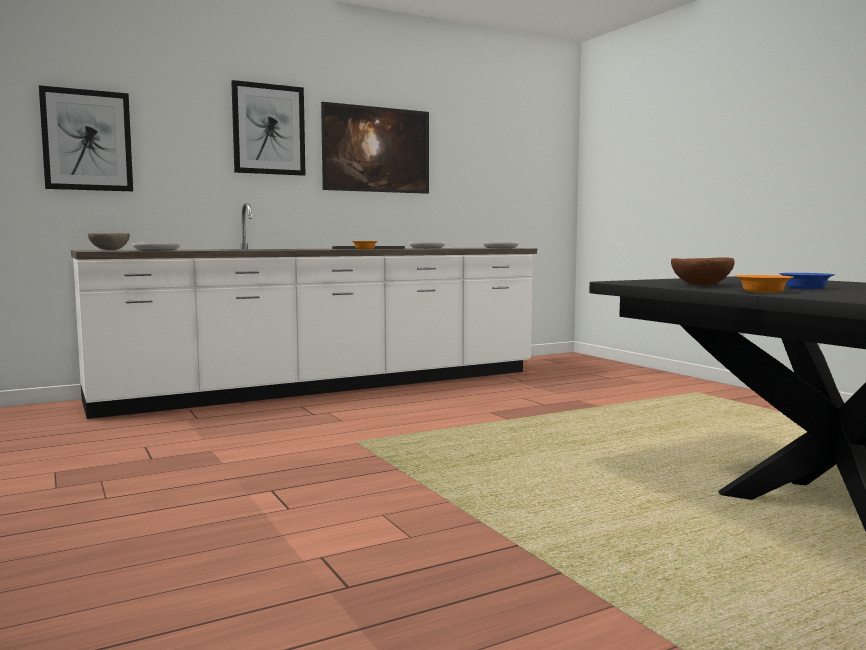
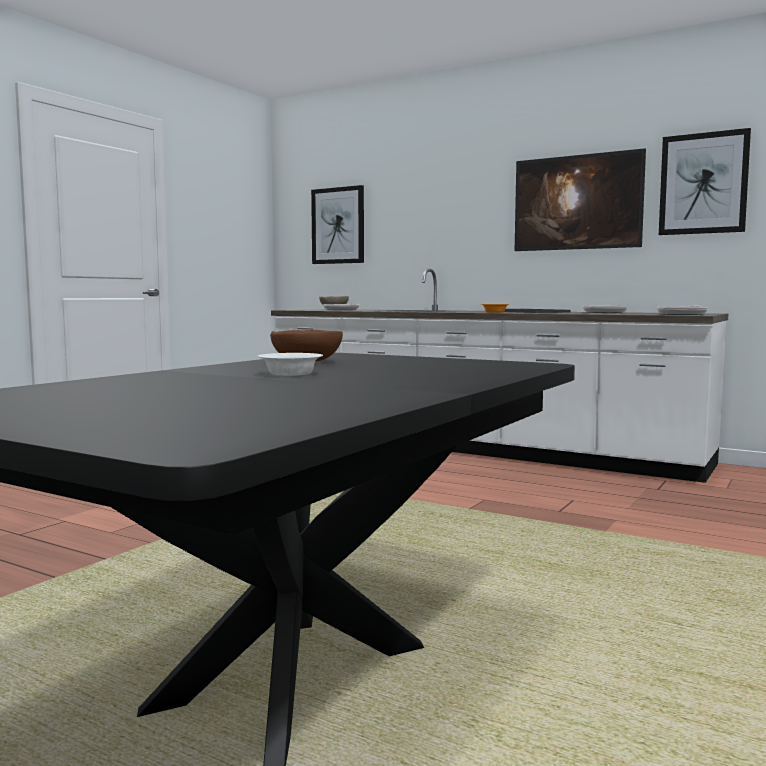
camera: 60 degrees right, 0 degrees up
(268, 129) = (467, 197): picture -> picture (703, 183)
(761, 291) = (206, 369): orange bowl -> none
(805, 288) = (289, 374): blue bowl -> white bowl

